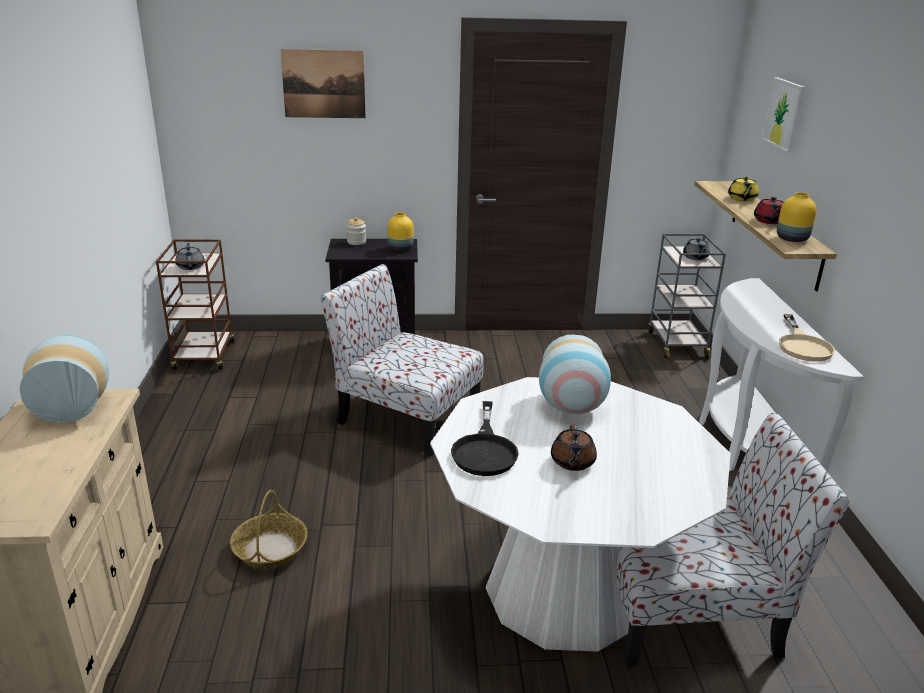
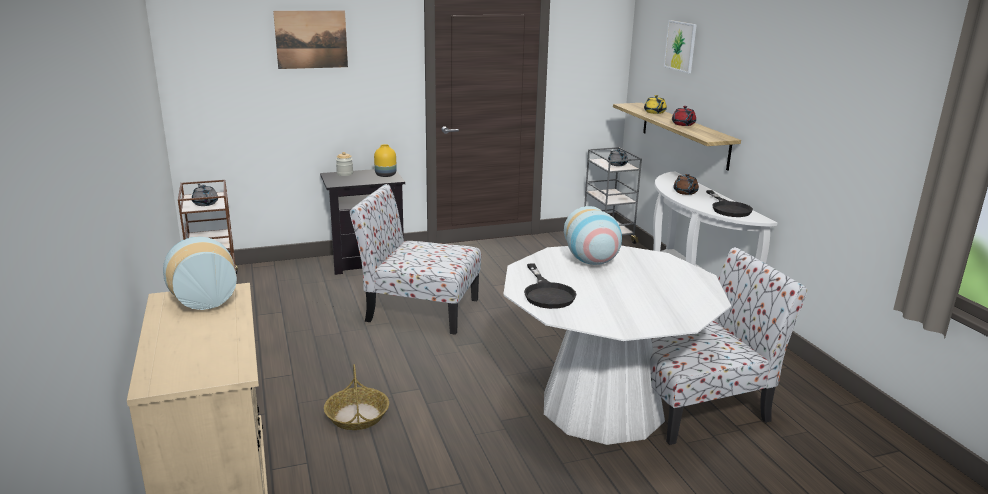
camera: 15 degrees left, 5 degrees down
(572, 462) = (614, 293): brown teapot -> brown teapot (685, 192)
(792, 239) = (706, 133): yellow vase -> none
(802, 345) = (728, 208): beige frying pan -> black frying pan

